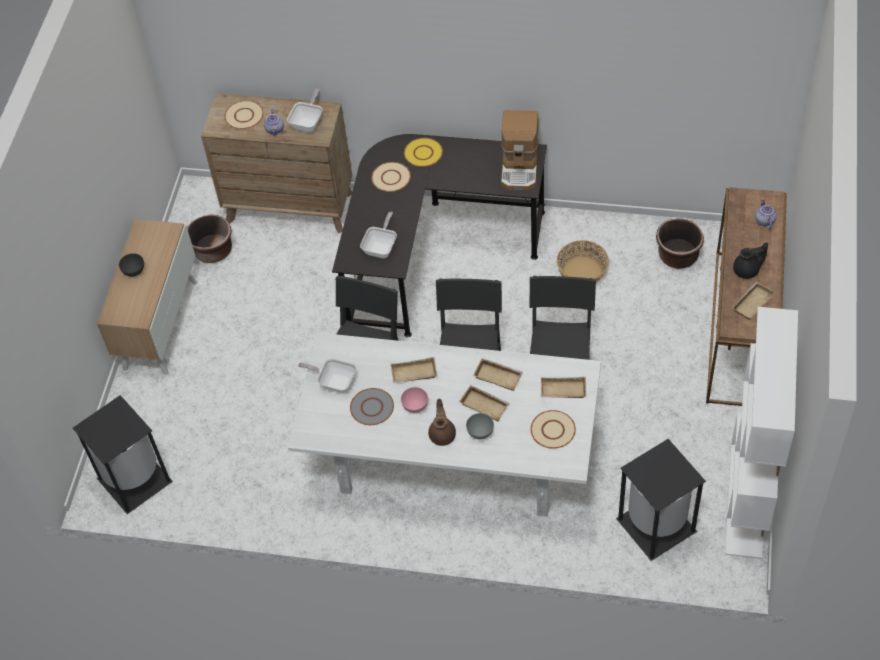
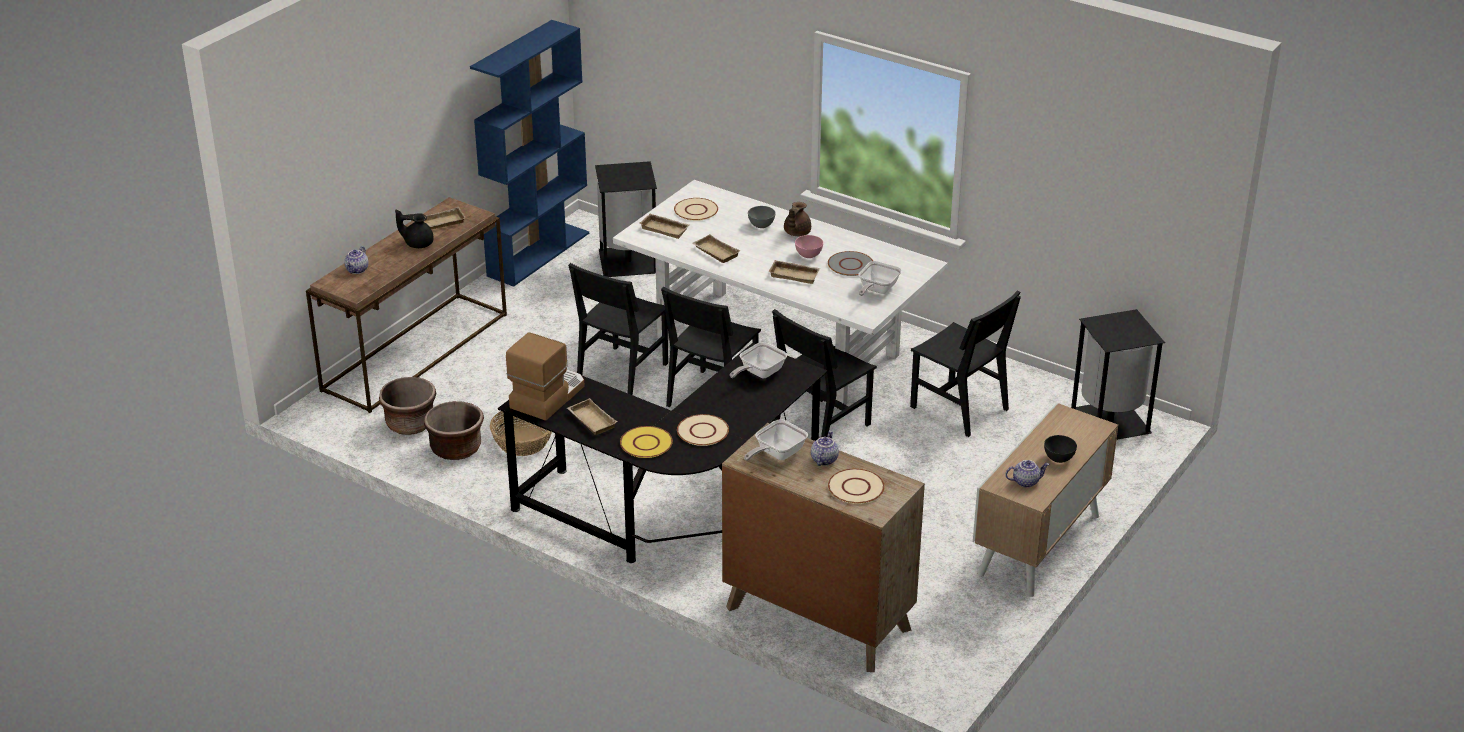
camera: 160 degrees left, 20 degrees down
(152, 240) = (1026, 481): none -> teapot
(213, 251) = (943, 601): brown planter -> brown planter (456, 449)
(265, 445) = (959, 408): none -> black chair
(334, 382) = (876, 290): frying pan -> frying pan turned 75 degrees clockwise
(485, 405) = (742, 239): beige tray -> beige tray (590, 421)
(746, 500) = (538, 254): white bookcase -> blue bookcase

